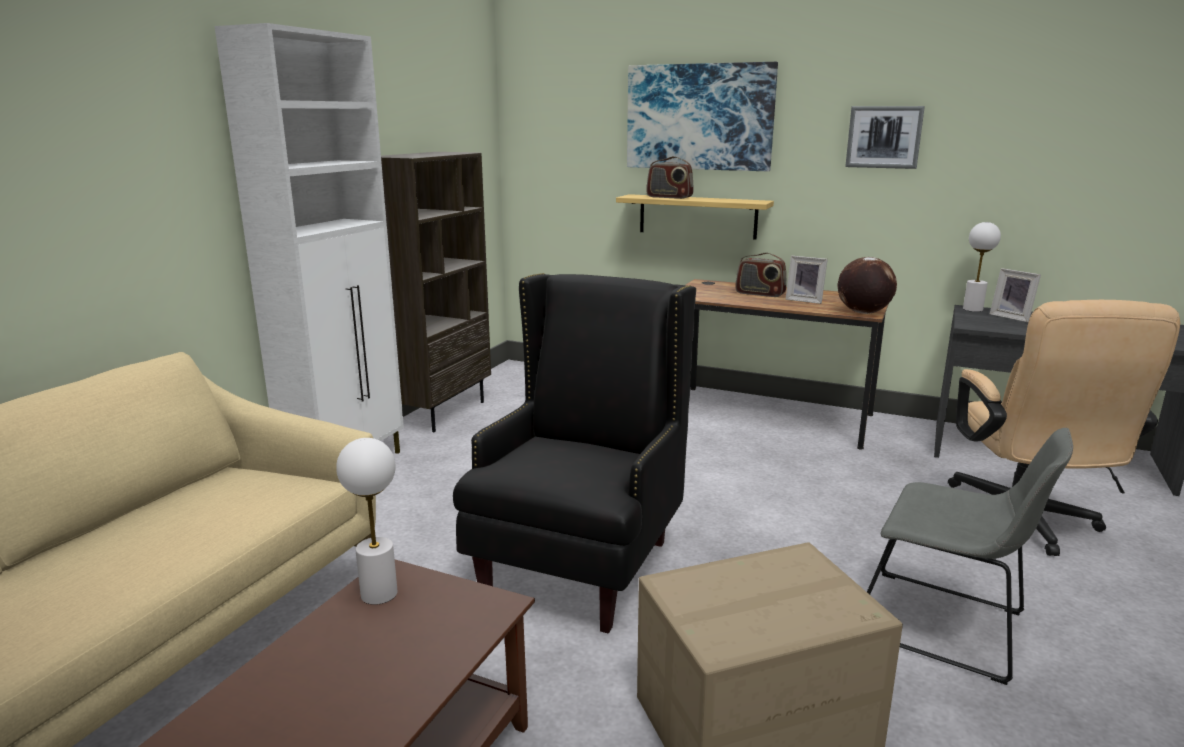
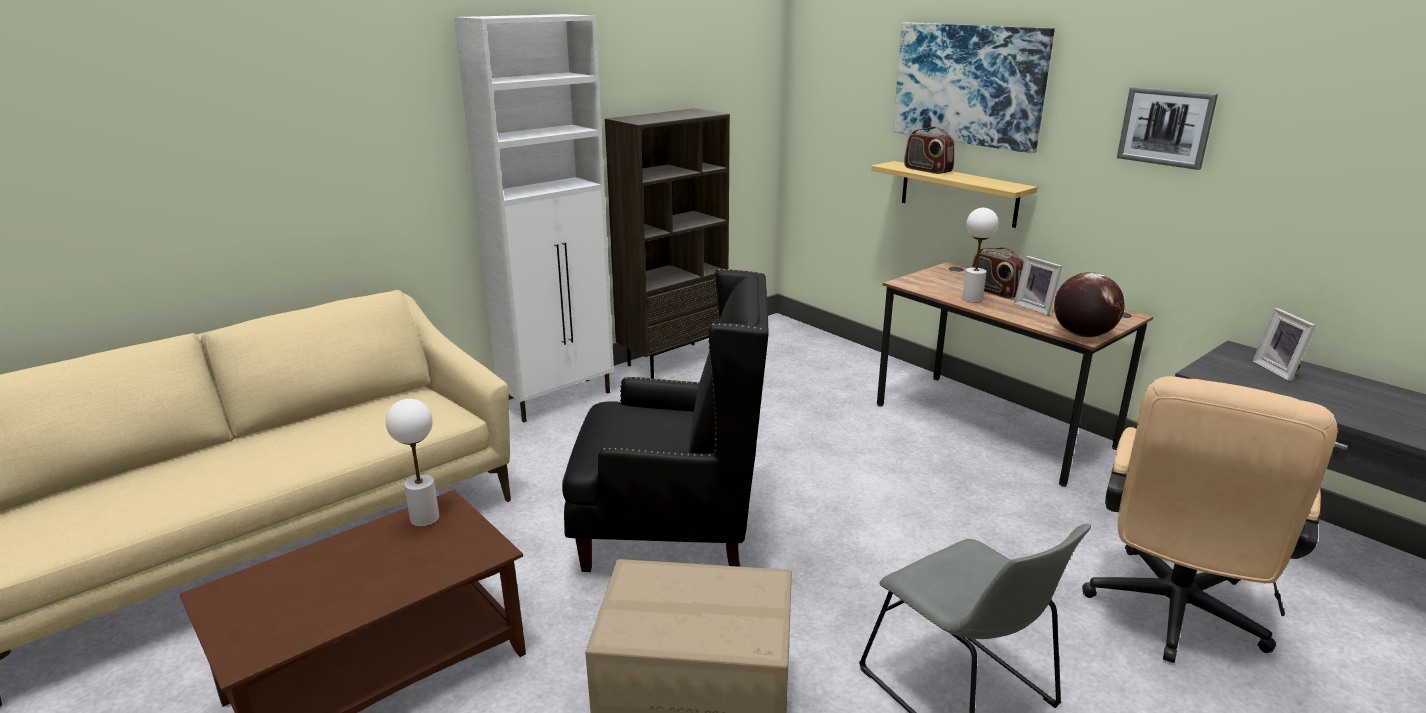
camera: 25 degrees right, 5 degrees up
(579, 567) = (670, 536): black armchair -> black armchair turned 45 degrees clockwise
(972, 309) = (1241, 351): white table lamp -> white table lamp (972, 299)

